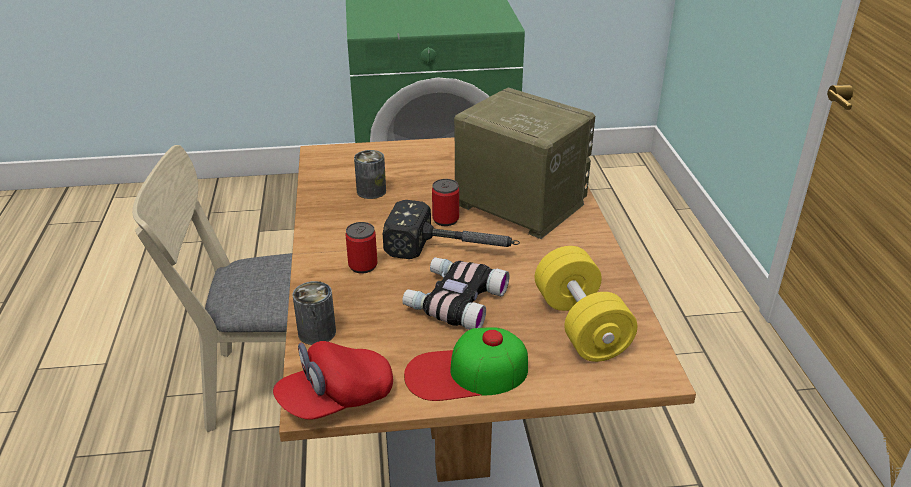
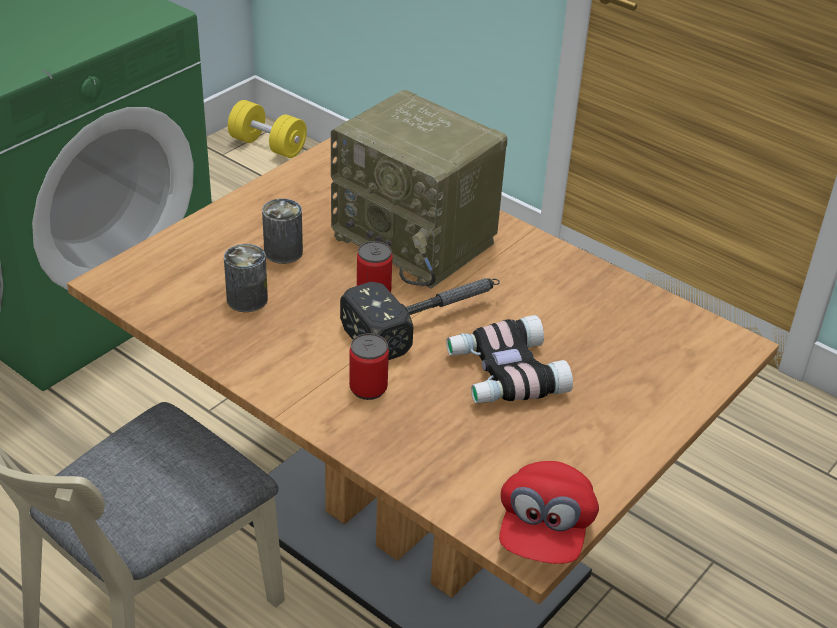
camera: 45 degrees left, 5 degrees up
(317, 332) = (430, 482): can -> can (283, 252)
(466, 373) = (609, 435): cap -> none
(517, 204) = (417, 240): radio -> radio turned 135 degrees counterclockwise
(580, 326) = (633, 335): yellow dumbbell -> yellow dumbbell (267, 145)

